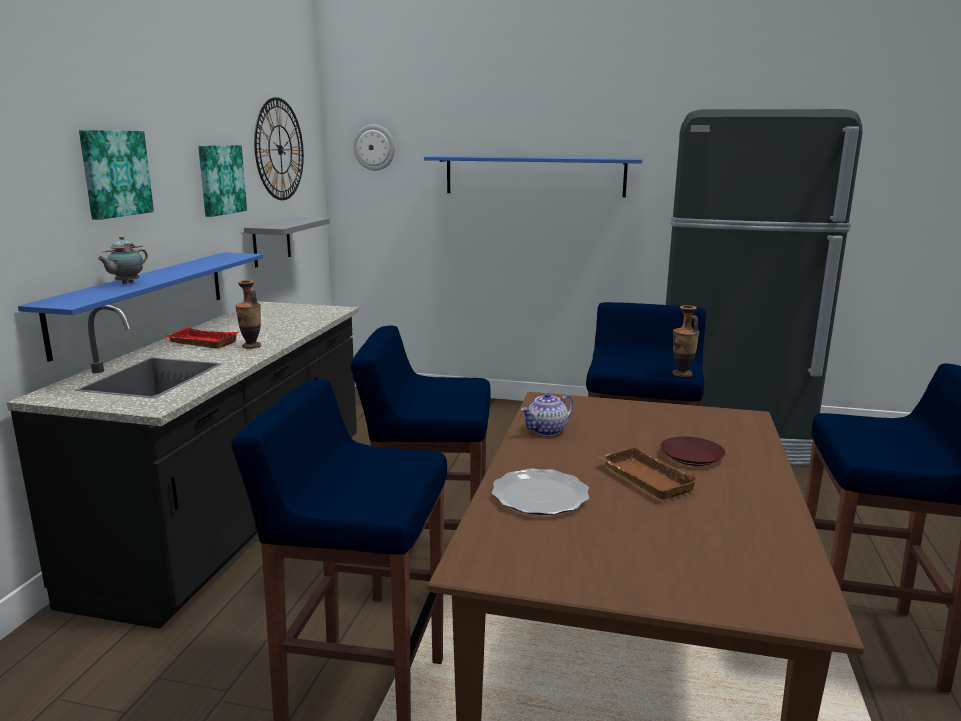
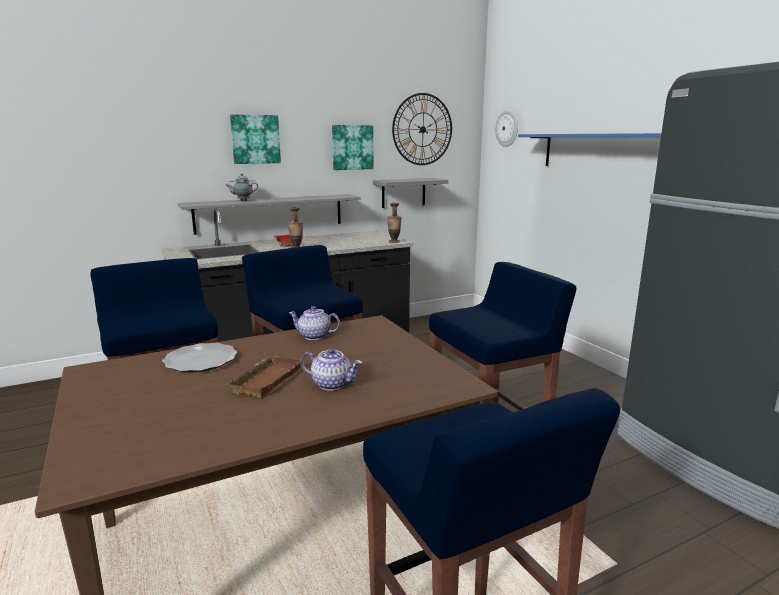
camera: 50 degrees right, 0 degrees up
(143, 299) = (270, 213): blue shelf -> grey shelf
(682, 374) = (485, 335): vase -> vase (394, 242)
(691, 456) = (332, 384): brown plate -> teapot

